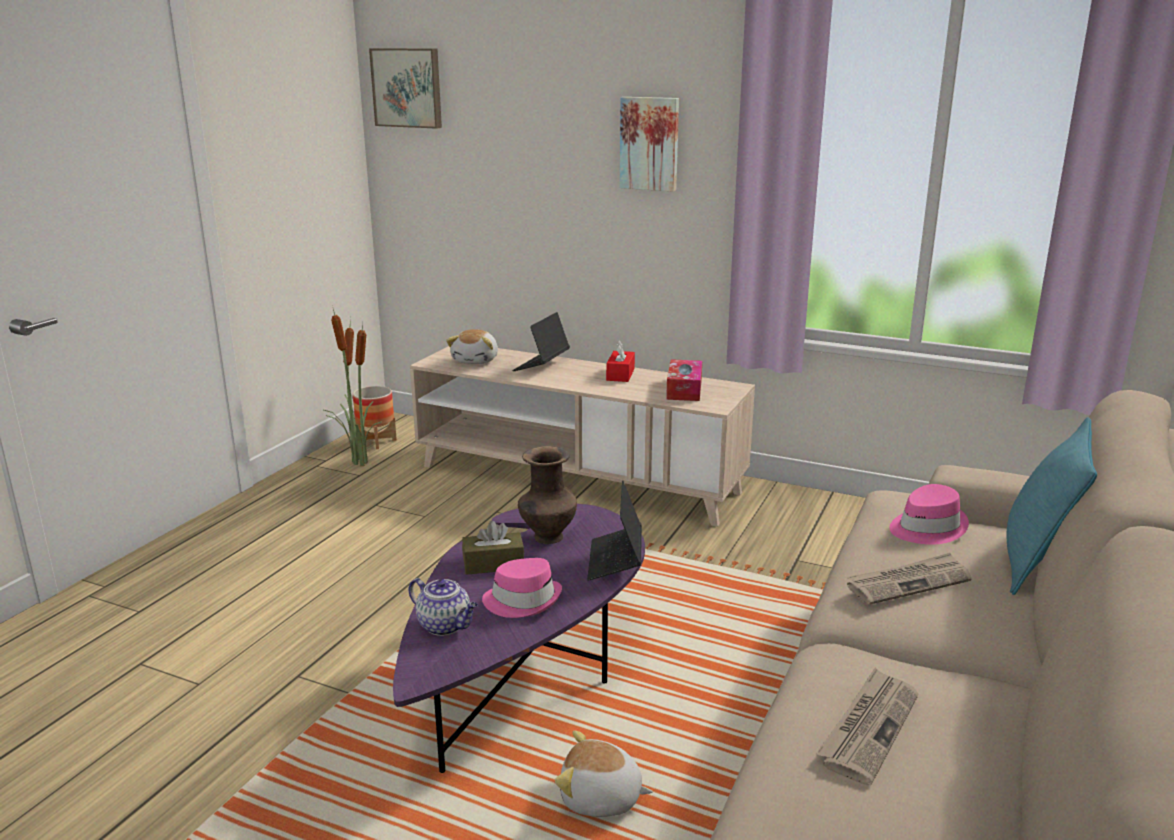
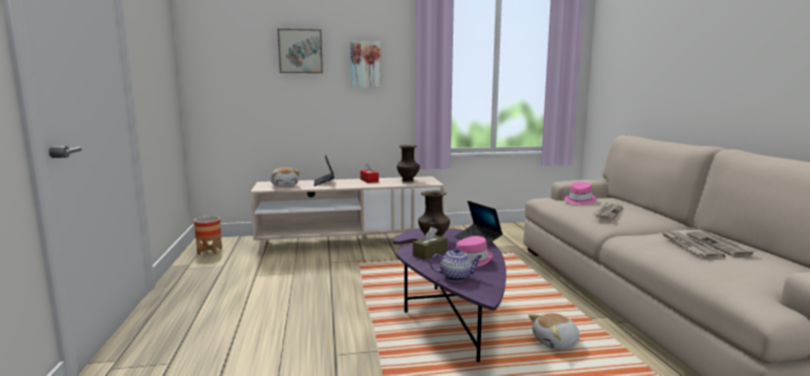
camera: 35 degrees left, 10 degrees down
(358, 462) = (213, 261): potted plant -> none
(408, 88) = (212, 37): picture -> picture (300, 51)
(684, 389) = (408, 181): tissue box -> brown vase
(947, 754) = (719, 245): none -> newspaper
(1036, 563) = (627, 202): turquoise pillow -> none

